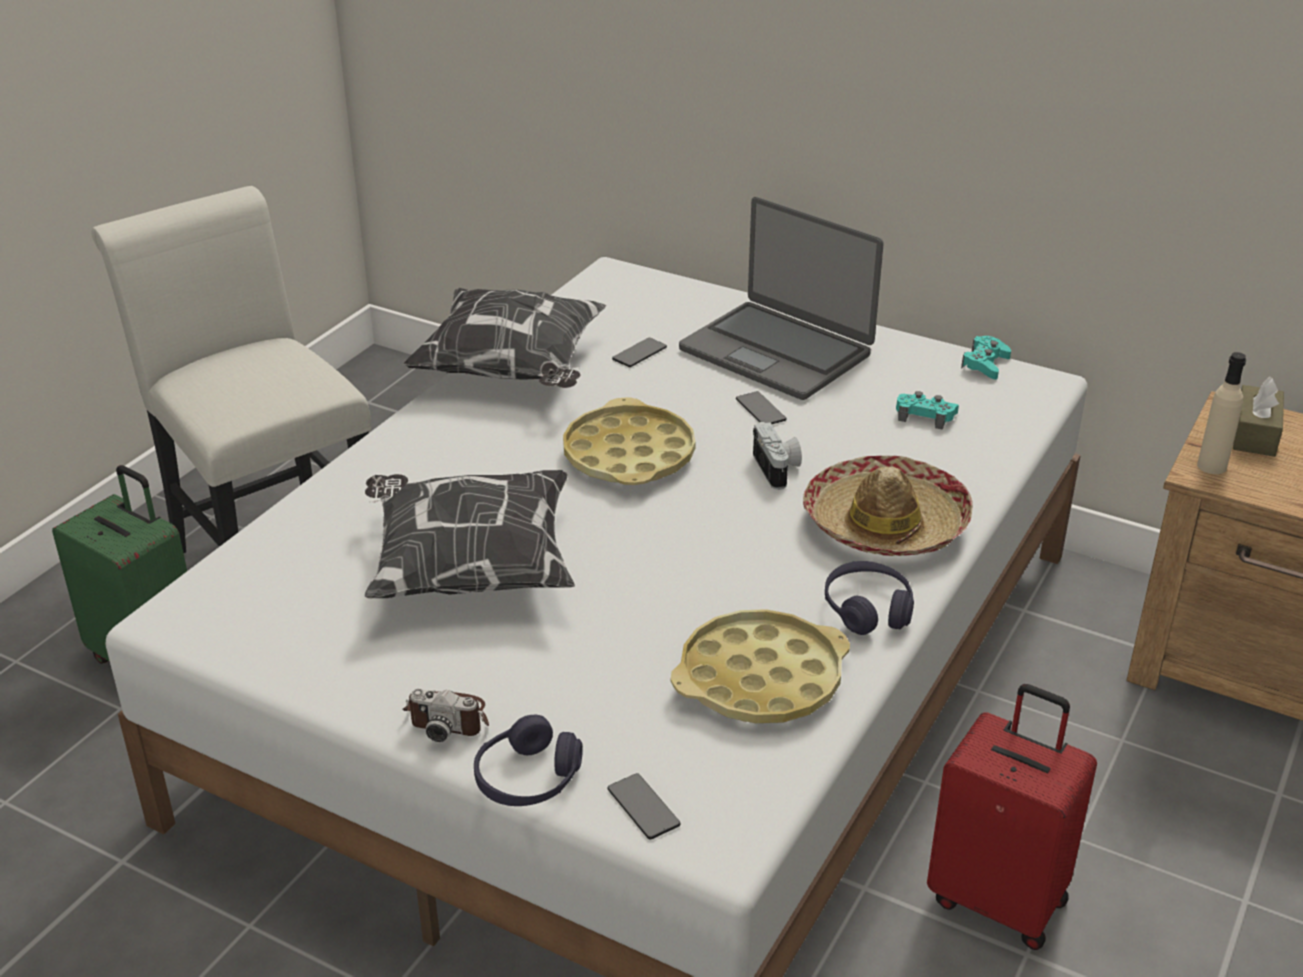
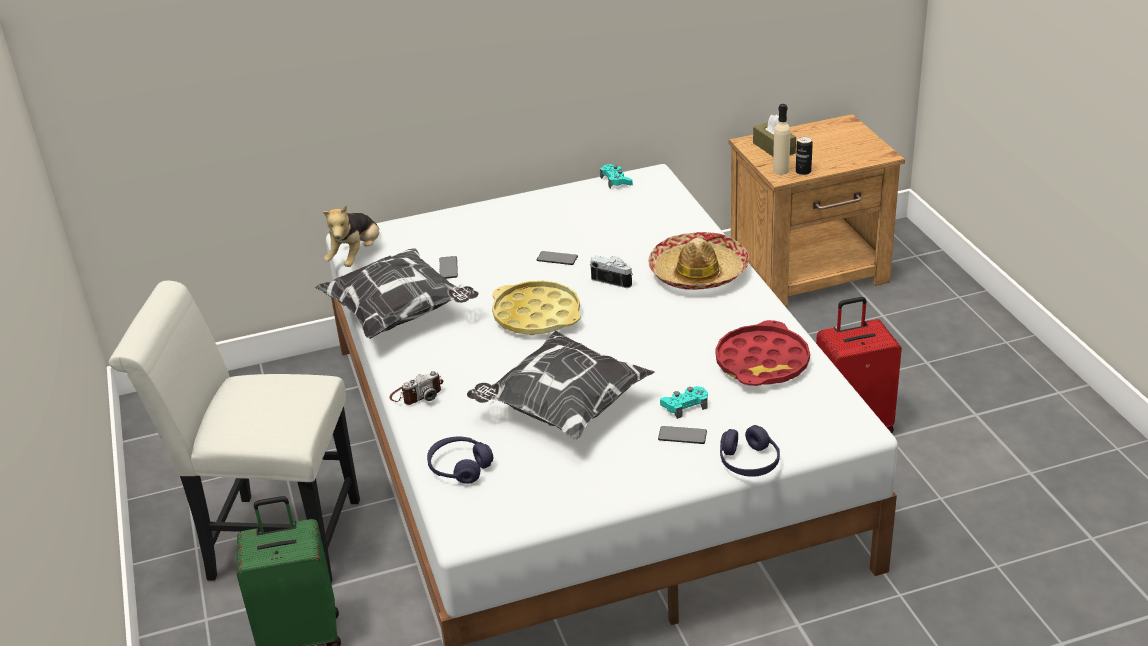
camera: 45 degrees left, 0 degrees up
(449, 717) = (674, 467): camera -> camera (417, 394)
(583, 292) = (356, 256): none -> plush toy
(643, 807) = (808, 437): phone -> phone (682, 436)
(760, 679) = (762, 362): yellow tray -> red tray
(777, 351) = (513, 228): laptop -> none
(867, 609) = (752, 309): purple headphones -> purple headphones (460, 467)
(925, 416) = (632, 218): turquoise game controller -> turquoise game controller (685, 405)
(1242, 485) = (803, 171): none -> can

